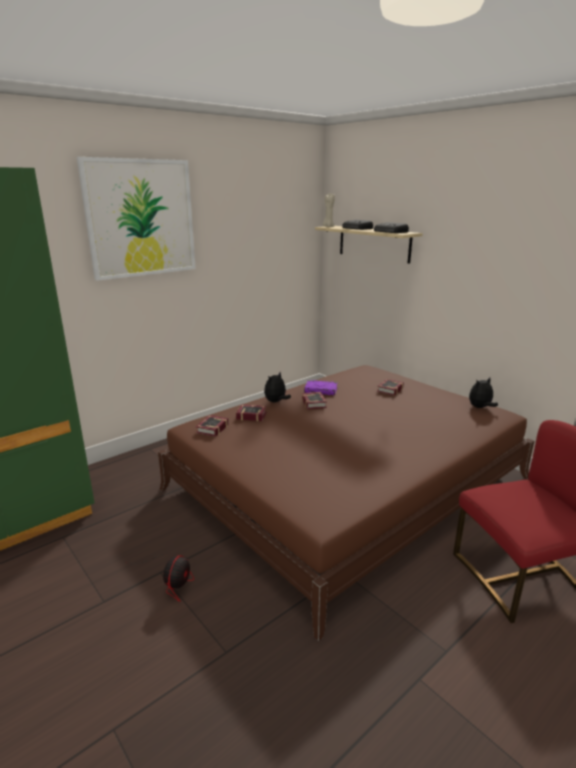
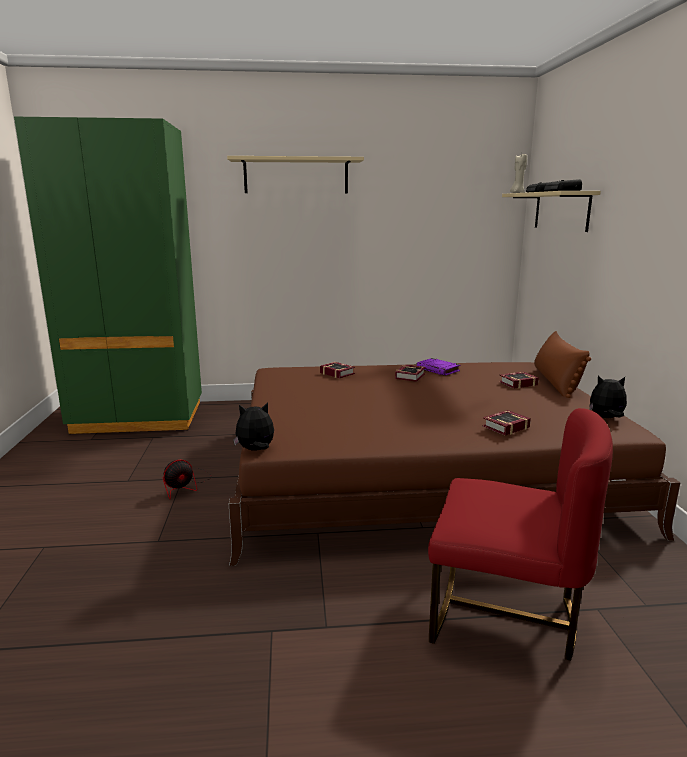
camera: 35 degrees right, 5 degrees down
(141, 218) = (296, 176): picture -> beige shelf
(211, 429) = (288, 374): book -> book (503, 427)
(276, 402) = (378, 369): plush toy -> plush toy (256, 450)
(408, 382) = (556, 382): none -> brown pillow

